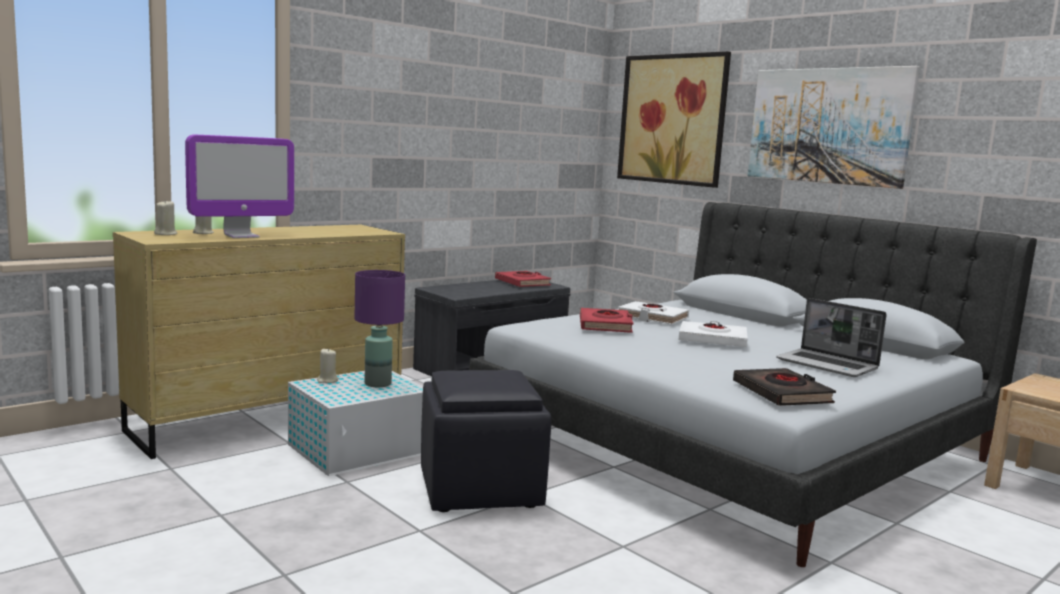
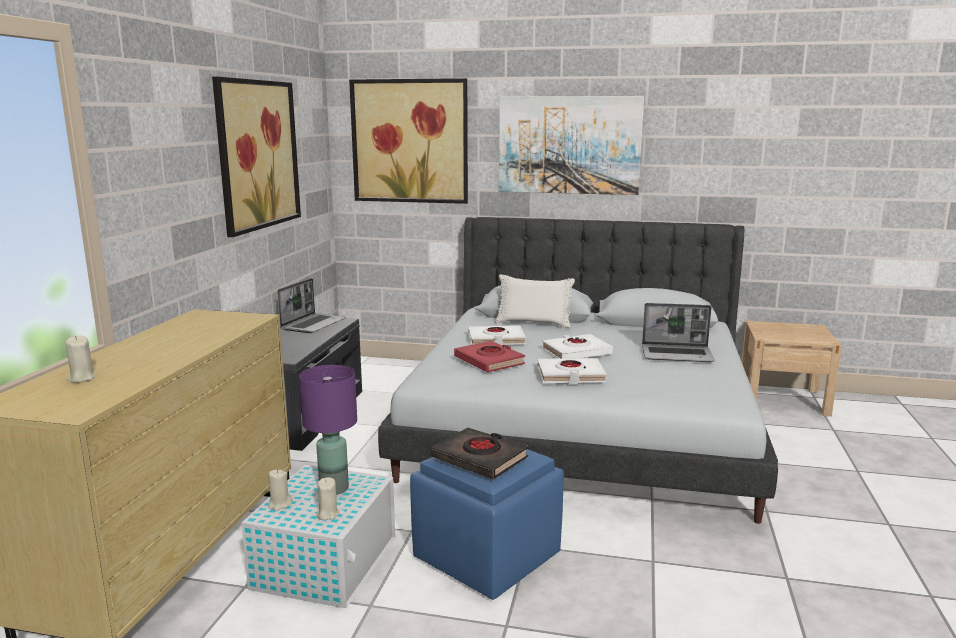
camera: 35 degrees left, 5 degrees up
(166, 234) = (44, 395): beige candle -> beige candle (327, 514)
(241, 236) = (140, 370): monitor -> none
(481, 489) = (488, 556): black ottoman -> blue ottoman
(493, 114) = (257, 154): none -> picture
(522, 283) = (313, 324): red book -> laptop
(661, 350) = (570, 376): none -> white book
(722, 317) = (533, 323): none -> white pillow
(782, 393) = (709, 394): black book -> black book (480, 458)

